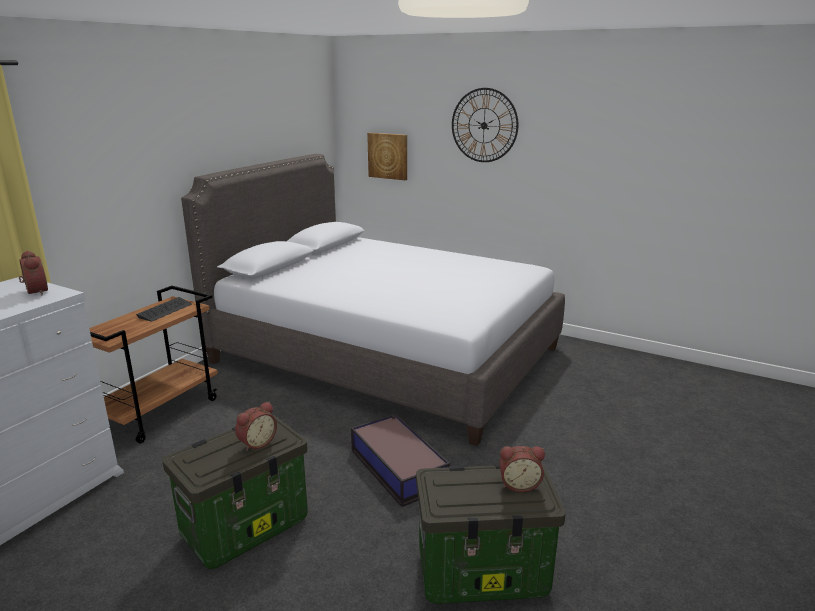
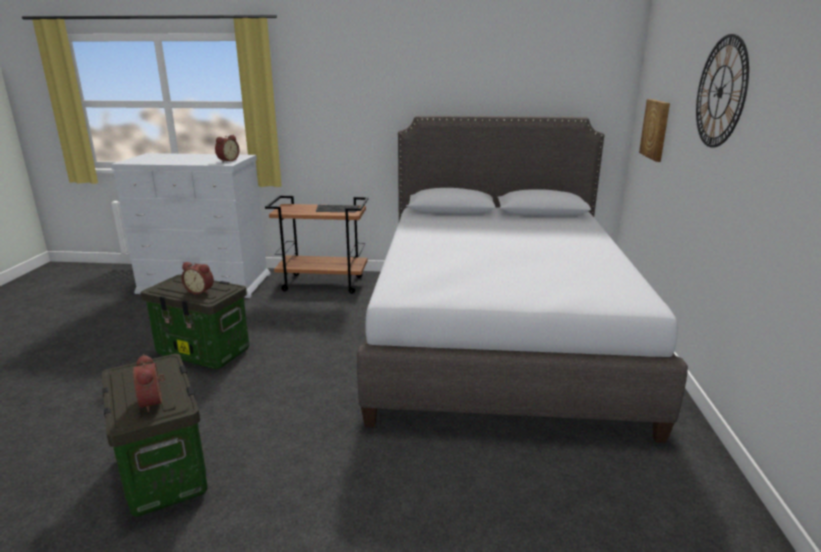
camera: 65 degrees right, 0 degrees up
(398, 467) = (304, 391): storage box -> none

